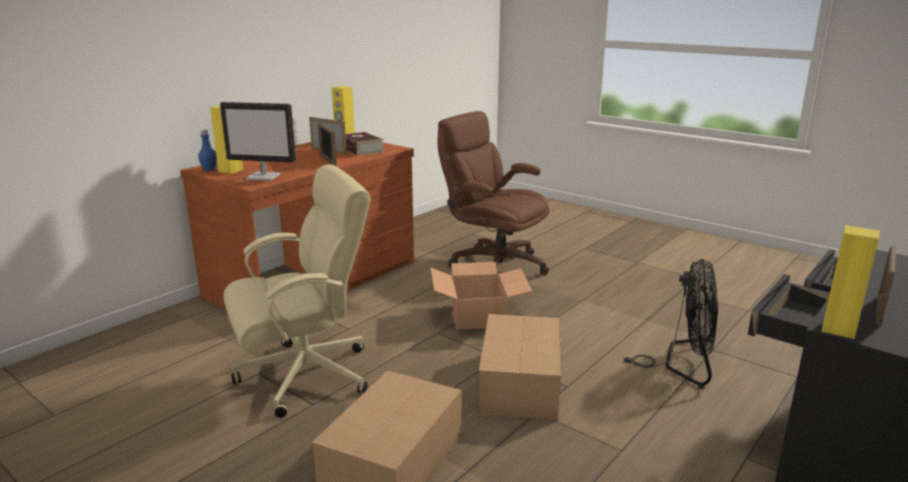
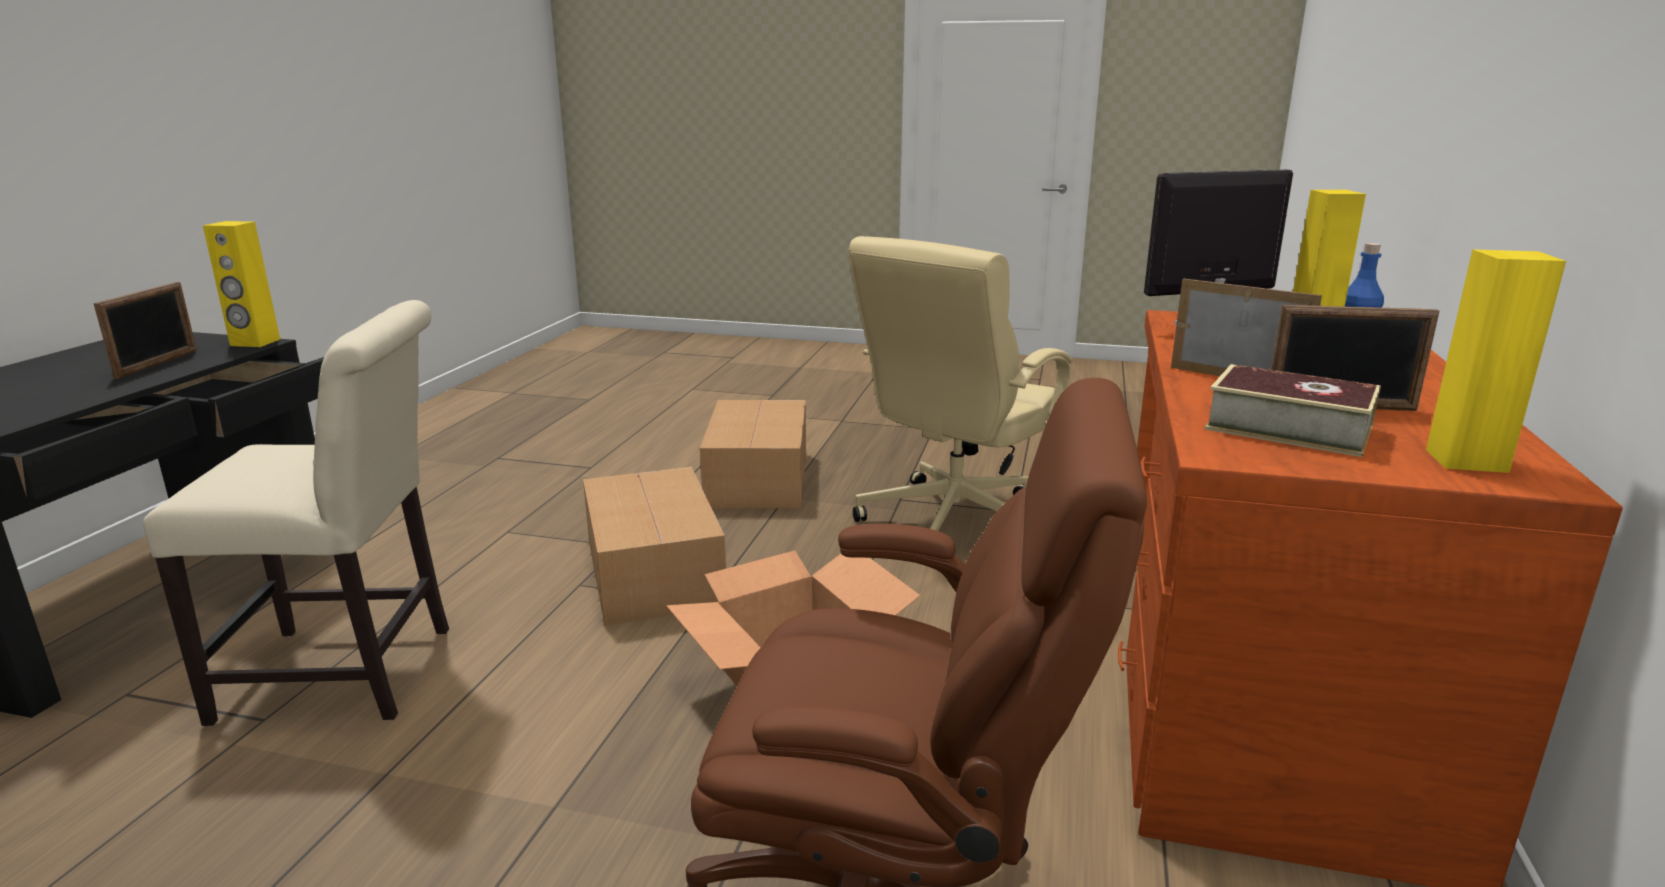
camera: 155 degrees right, 0 degrees up
(683, 361) = (351, 675): black fan -> beige chair

